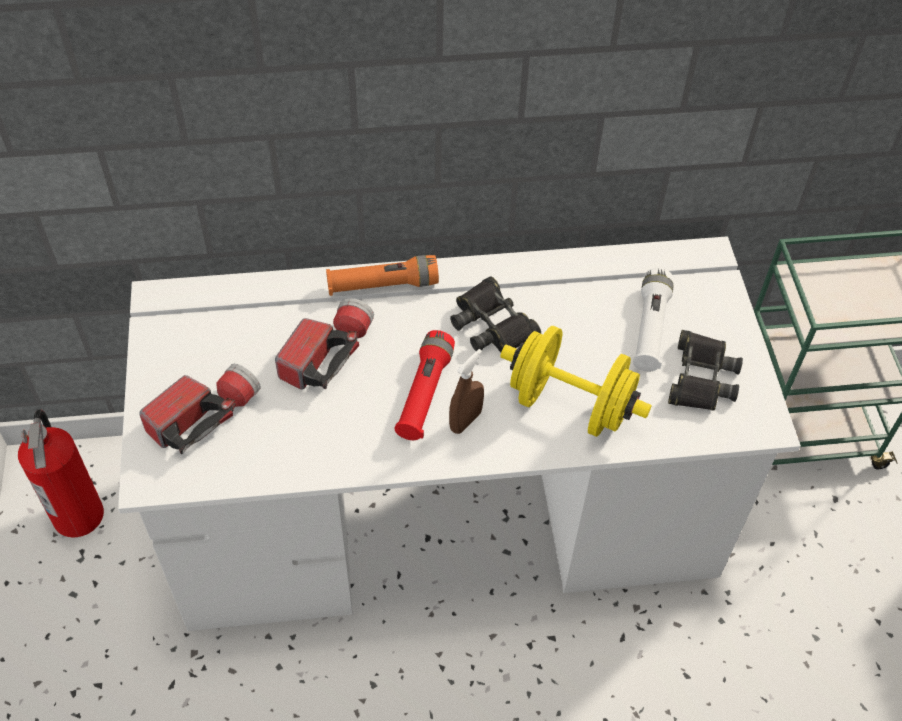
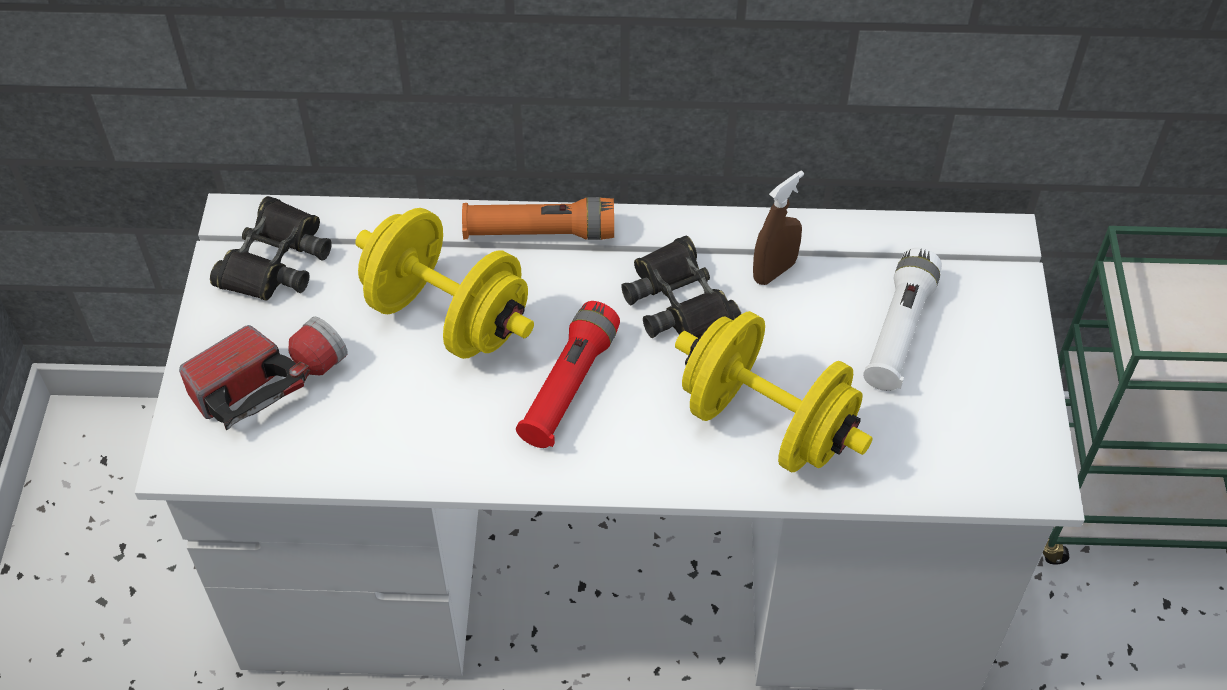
camera: 10 degrees right, 0 degrees up
(79, 514) = (127, 497): fire extinguisher -> none
(327, 353) = (447, 317): flashlight -> yellow dumbbell
(465, 421) = (617, 430): brown spray bottle -> brown spray bottle (774, 271)
(700, 378) = (958, 408): black binoculars -> black binoculars (275, 260)

